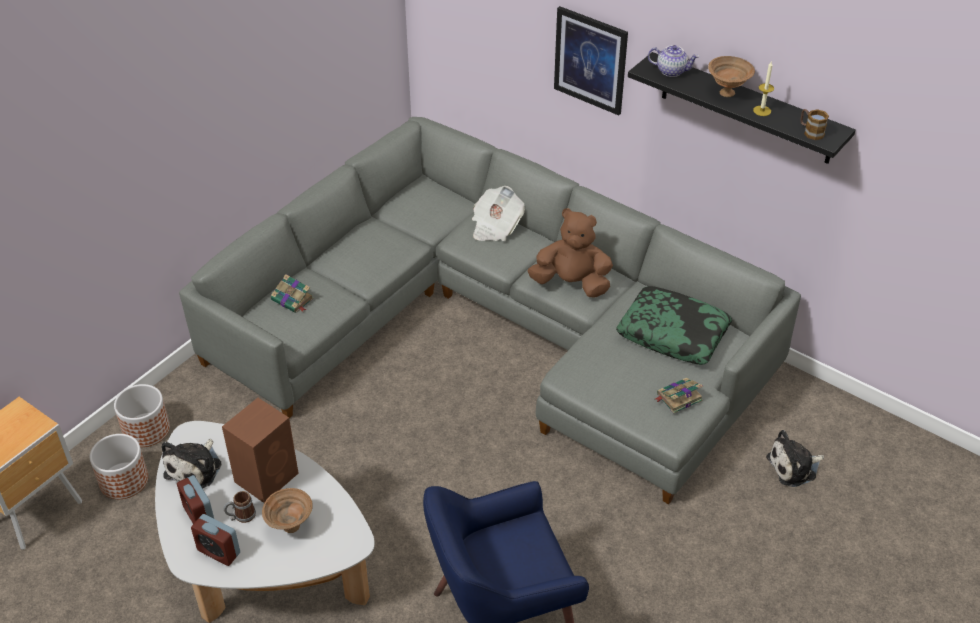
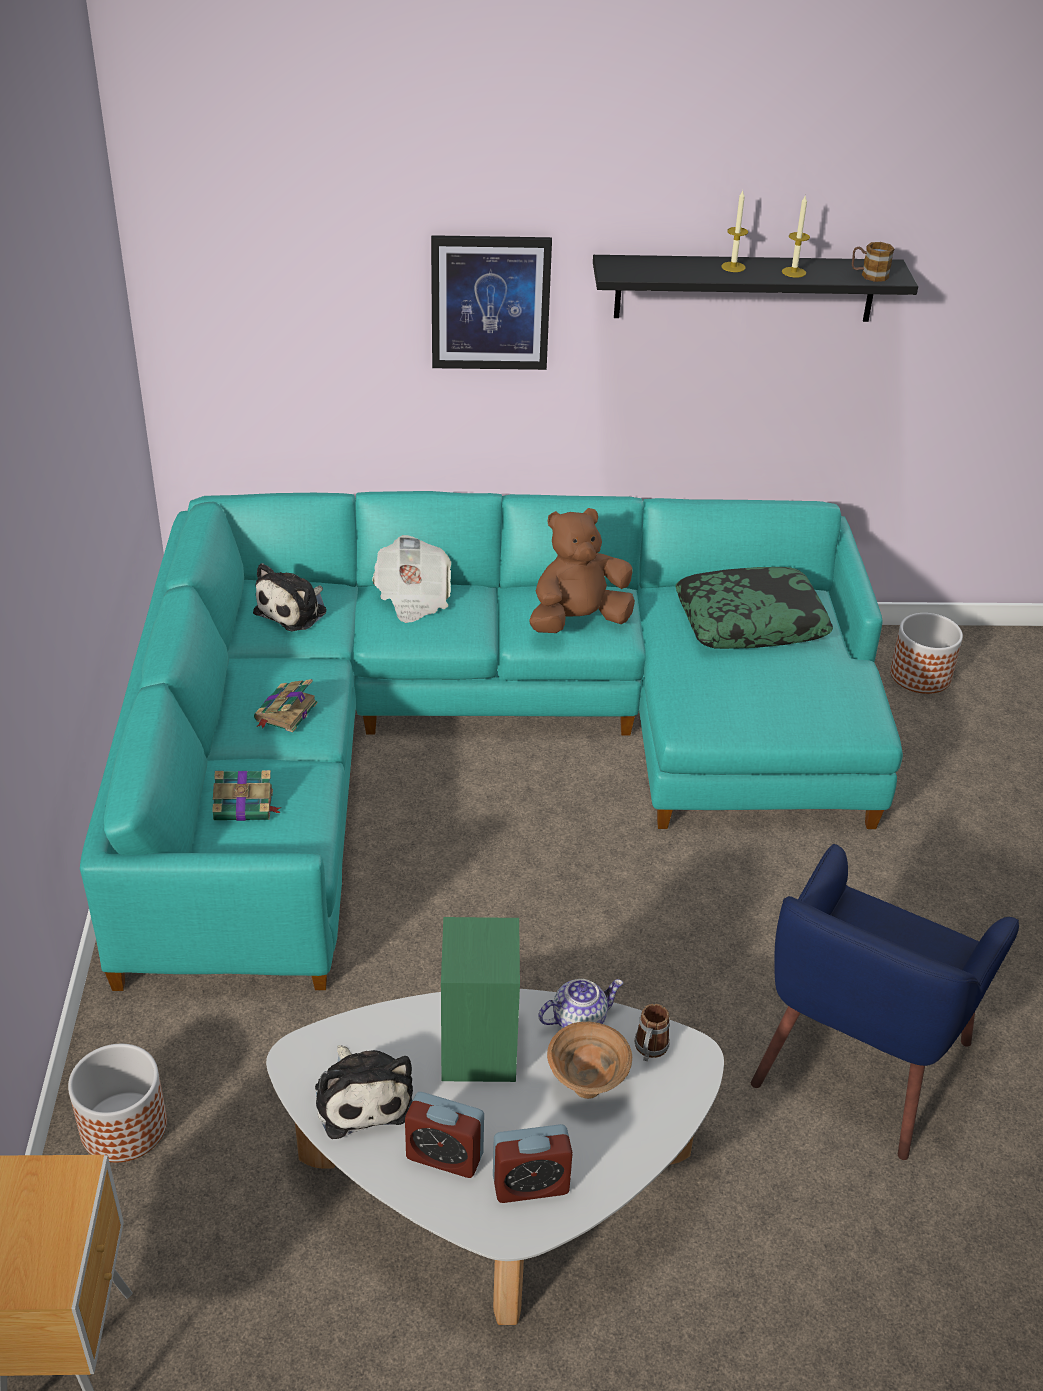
camera: 40 degrees left, 5 degrees down
(124, 480) = (167, 1218): planter -> planter (920, 675)
(241, 516) = (505, 1119): mug -> mug (649, 1050)
(267, 476) = (479, 1045): brown speaker -> green speaker
(497, 329) = (476, 740): grey sofa -> turquoise sofa
(671, 71) = (644, 265): teapot -> teapot (579, 1019)
(678, 398) = (836, 684): book -> book (285, 712)
(727, 92) = (733, 267): brown bowl -> candle
(794, 467) = (944, 723): plush toy -> plush toy (294, 611)

